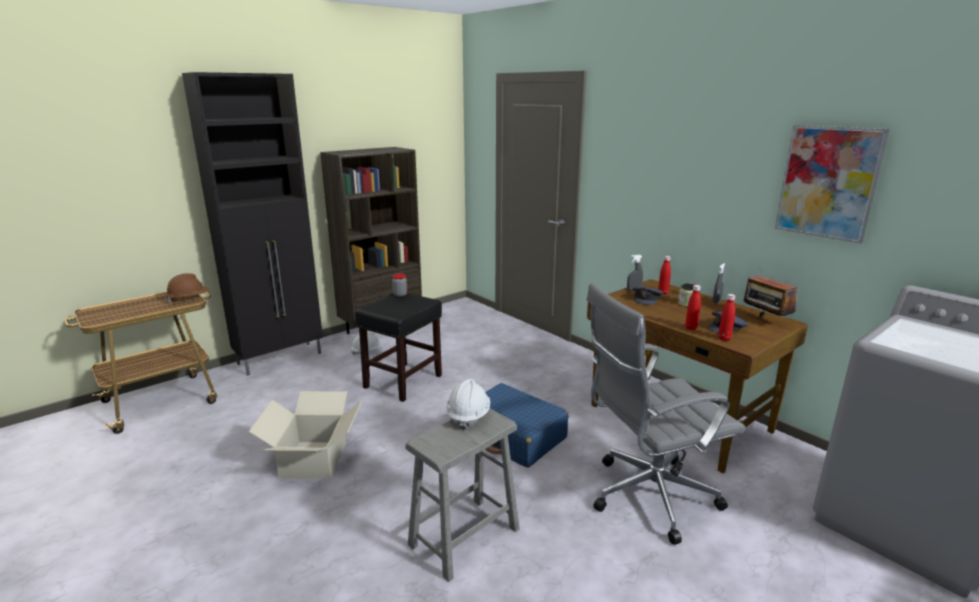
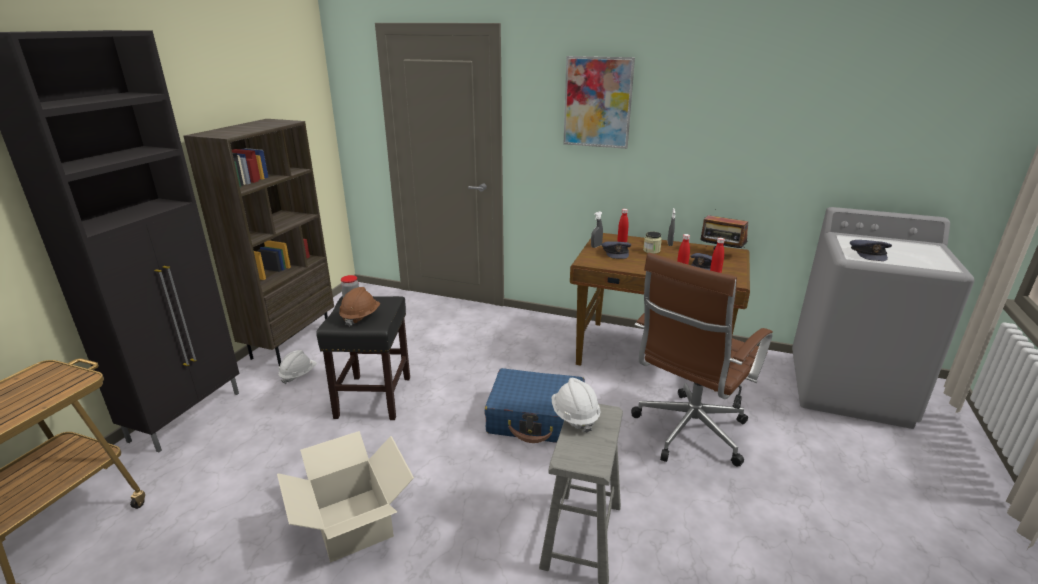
camera: 30 degrees left, 5 degrees up
(189, 299) = (68, 377): brown hard hat -> brown hard hat (360, 317)
(647, 497) = (687, 433): grey office chair -> brown office chair
(828, 182) = (760, 128): picture -> picture (597, 102)
(914, 343) = (869, 254): none -> grey cap

